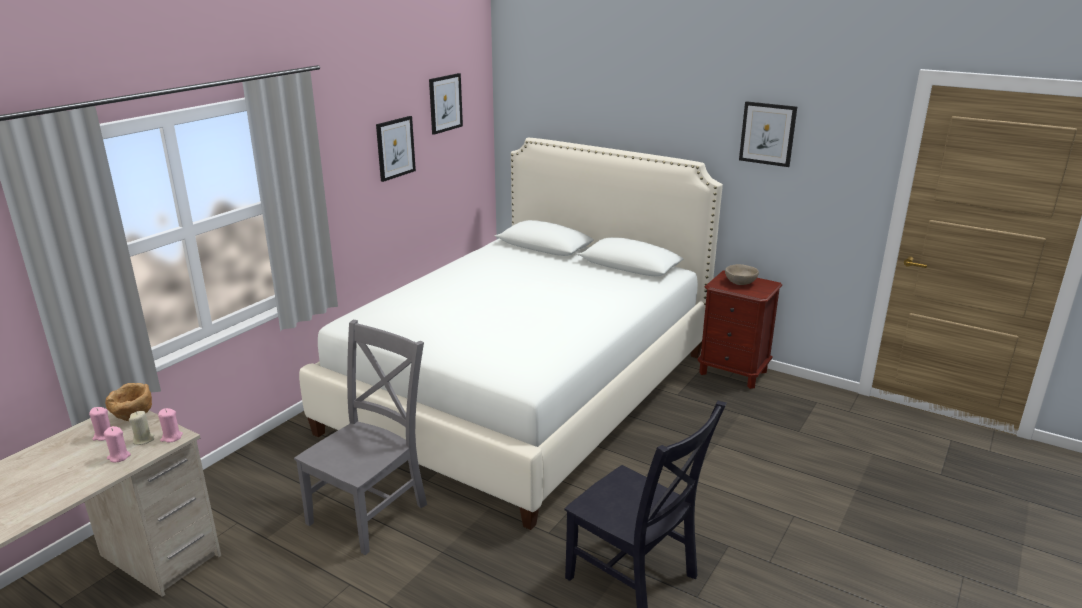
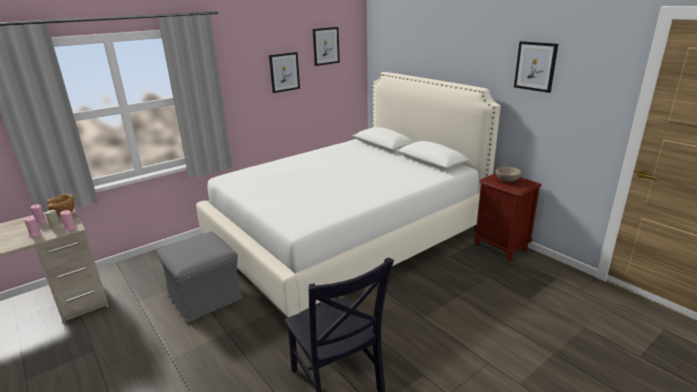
camera: 20 degrees right, 0 degrees up
(371, 511) = (205, 297): grey chair -> grey ottoman

